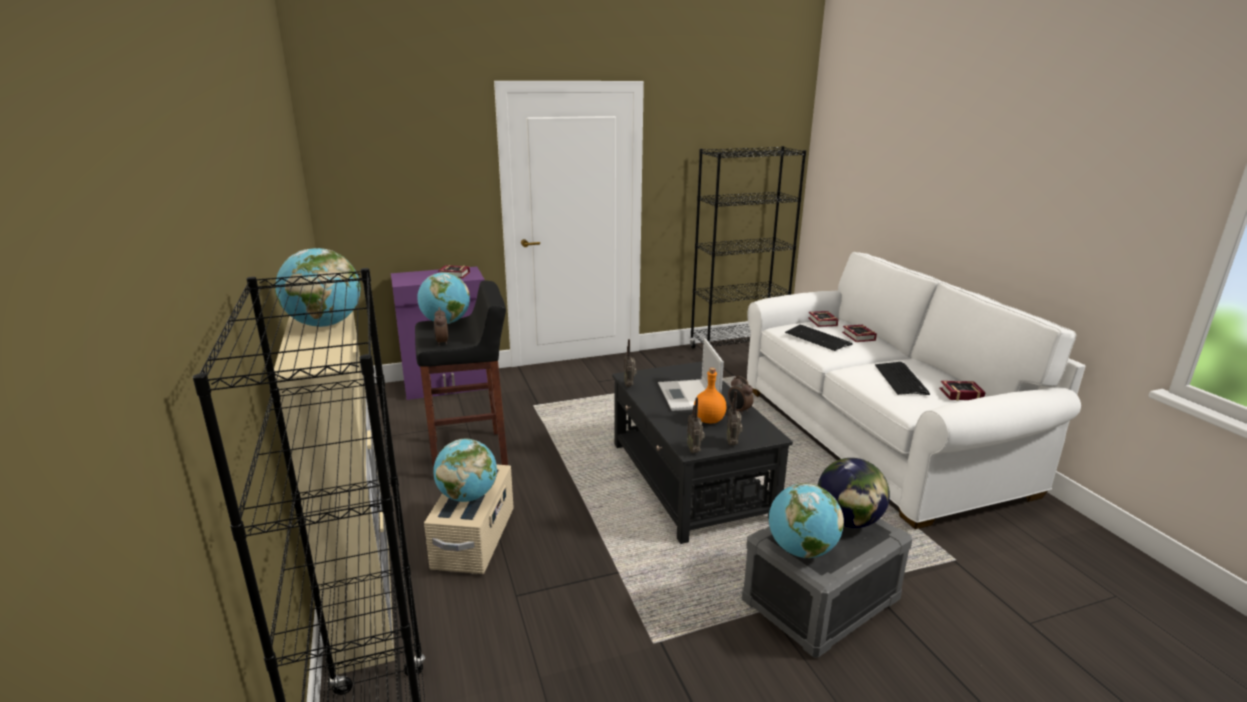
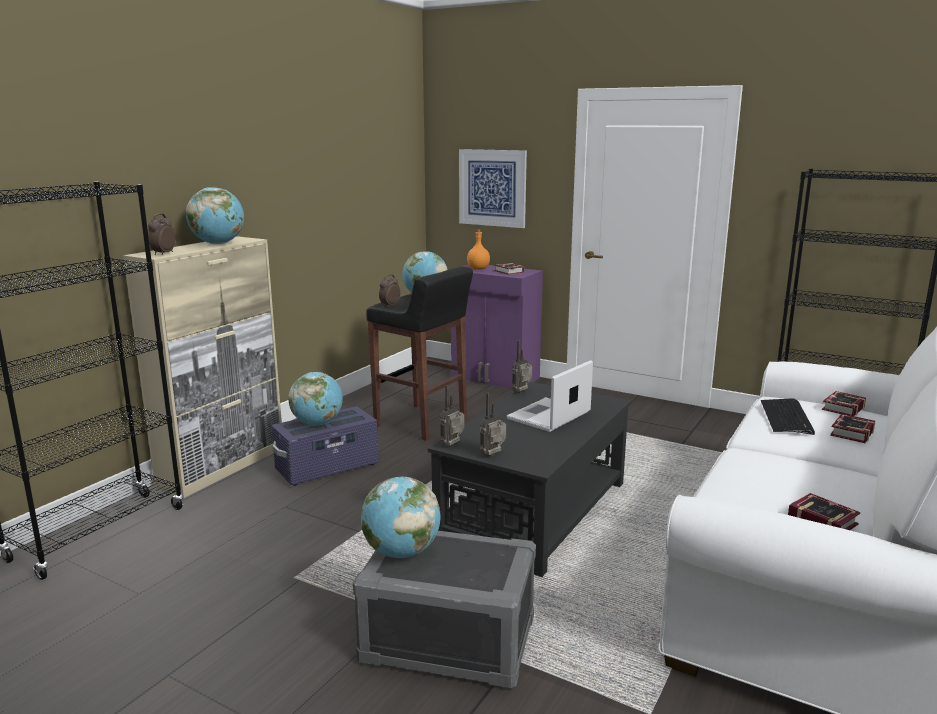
camera: 50 degrees right, 5 degrees down
(404, 188) = (492, 188): none -> picture
(475, 539) = (327, 467): beige storage box -> purple storage box
(708, 420) = (517, 435): orange bottle -> orange bottle (478, 269)
(739, 411) = (561, 441): alarm clock -> alarm clock (163, 254)
(848, 521) = (487, 562): globe -> none
(901, 379) = (780, 479): keyboard -> none

